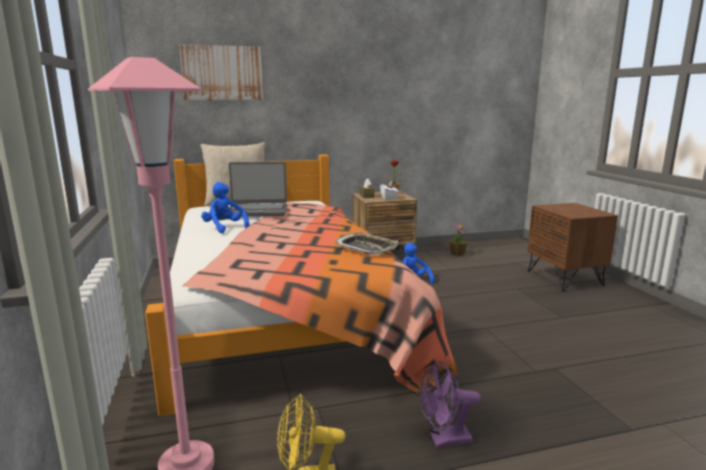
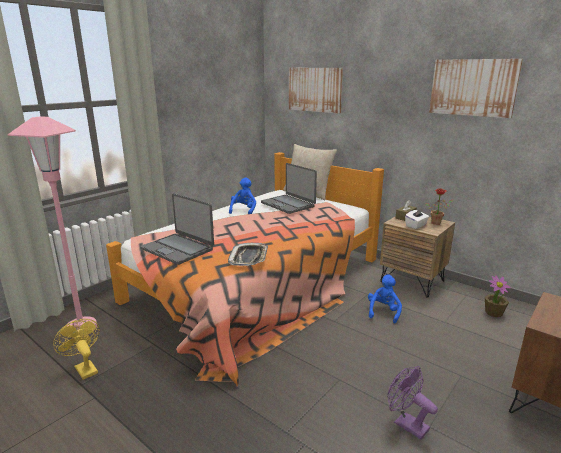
camera: 55 degrees right, 5 degrees up
(284, 269) = (178, 249): none -> laptop
(397, 67) = (473, 87): none -> picture
(444, 439) = (149, 407): purple fan -> purple fan (406, 424)

